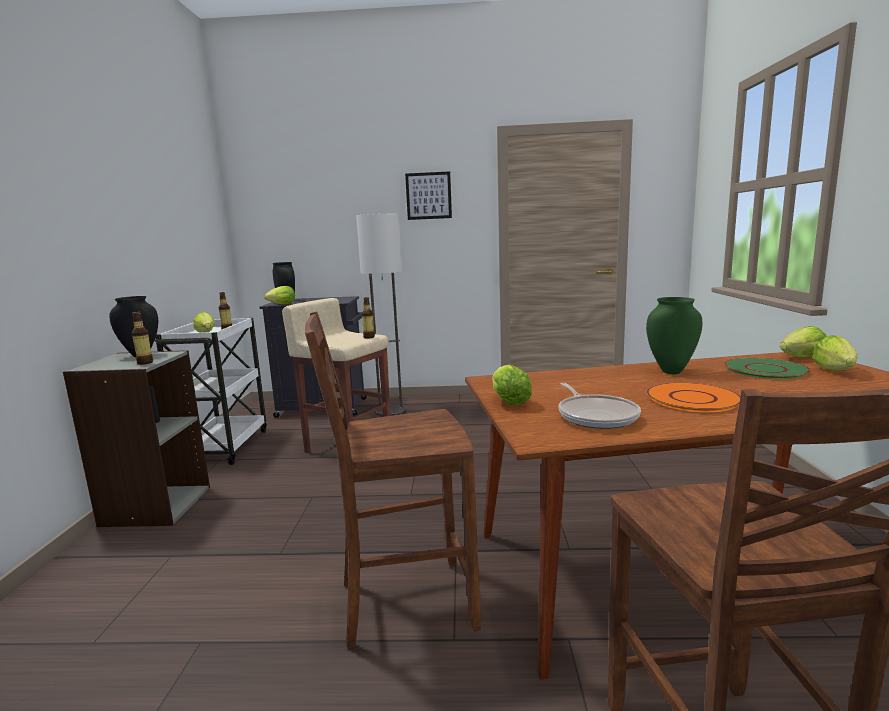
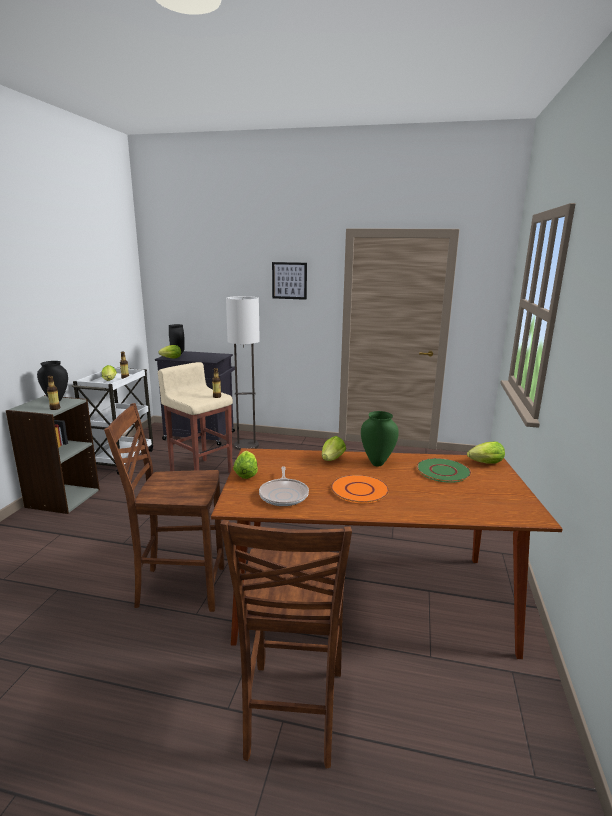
camera: 10 degrees right, 5 degrees up
(835, 371) = (488, 480): lettuce -> lettuce (331, 461)

